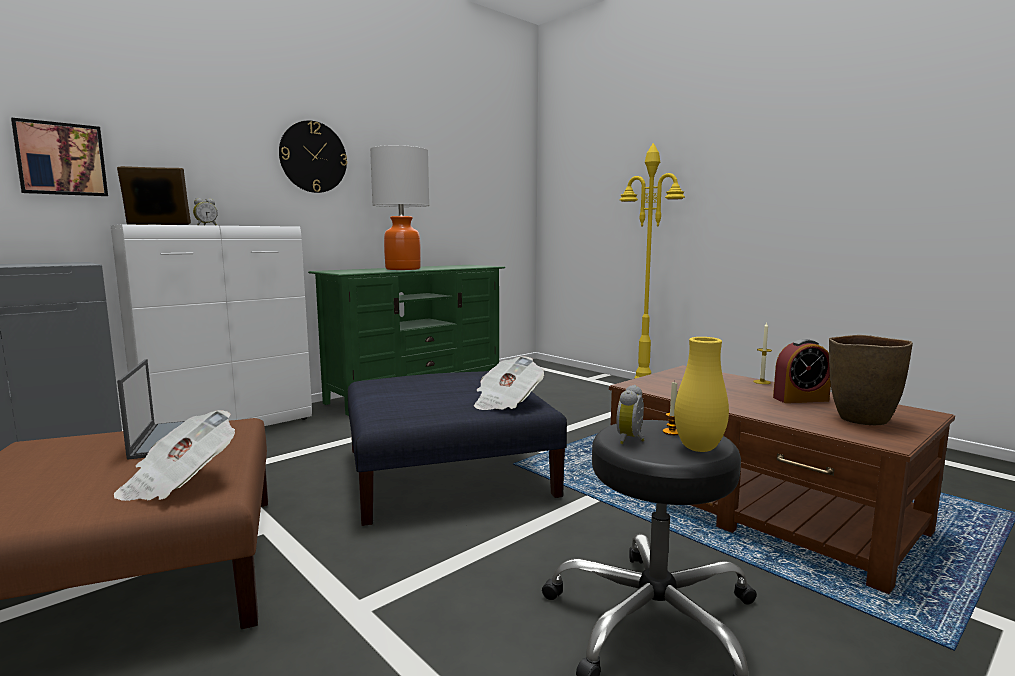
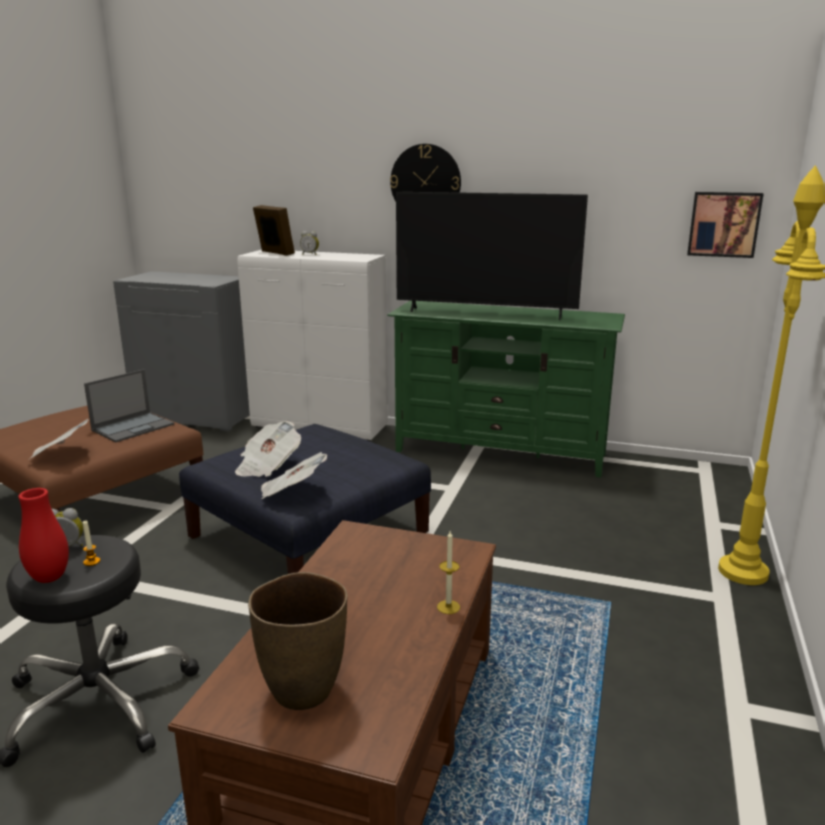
camera: 60 degrees right, 10 degrees up
(61, 159) = (237, 199): picture -> picture (723, 224)
(403, 269) = (485, 313): table lamp -> television
(433, 402) = (268, 466): none -> newspaper
(698, 448) = (49, 578): yellow vase -> red vase
(800, 399) = (375, 641): alarm clock -> none

